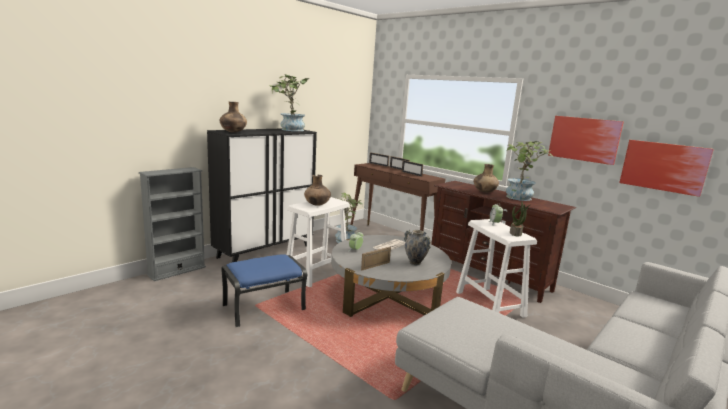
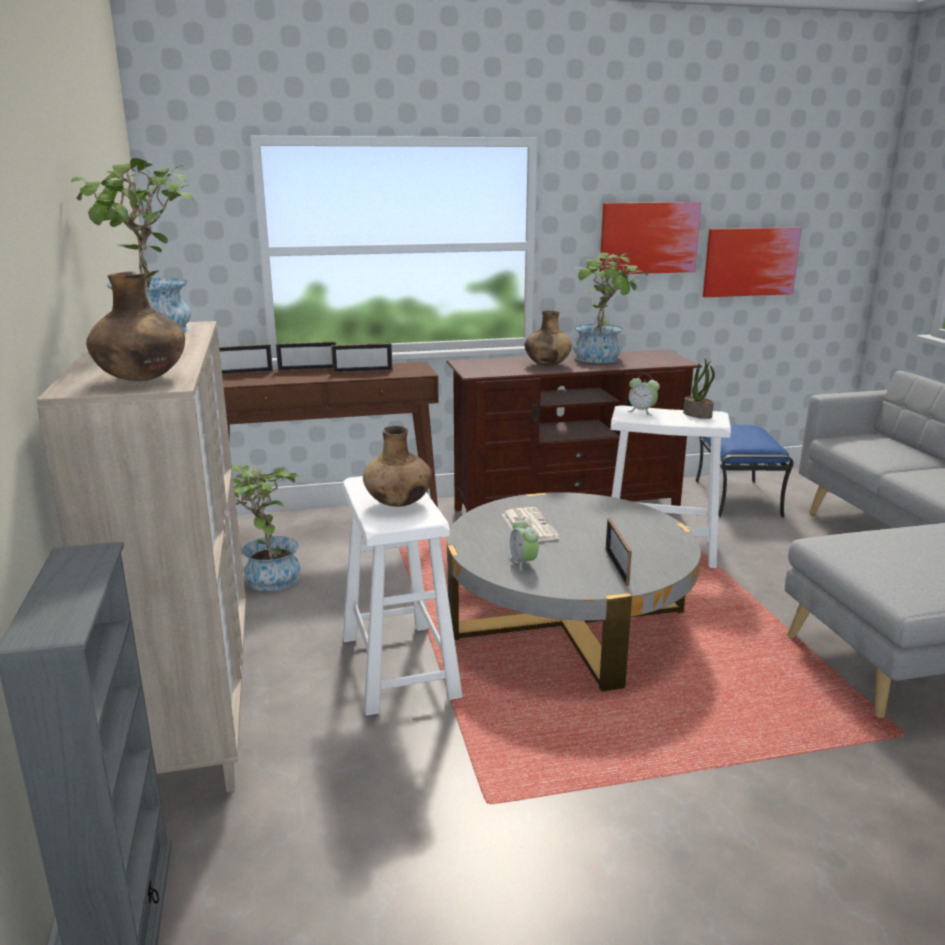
camera: 55 degrees left, 5 degrees up
(264, 307) = (507, 791): blue ottoman -> blue ottoman (736, 497)
(265, 251) = (192, 705): black cabinet -> beige cabinet
(415, 263) = (625, 530): vase -> none

